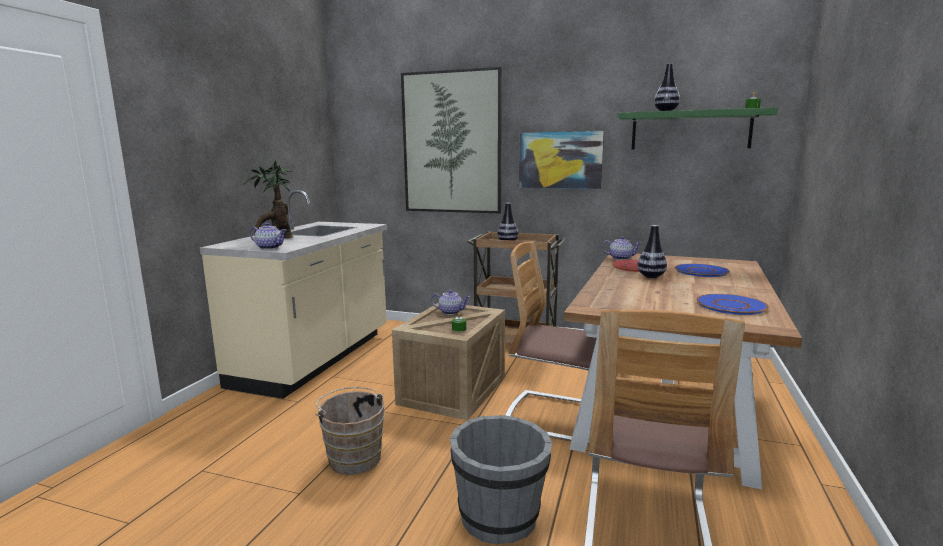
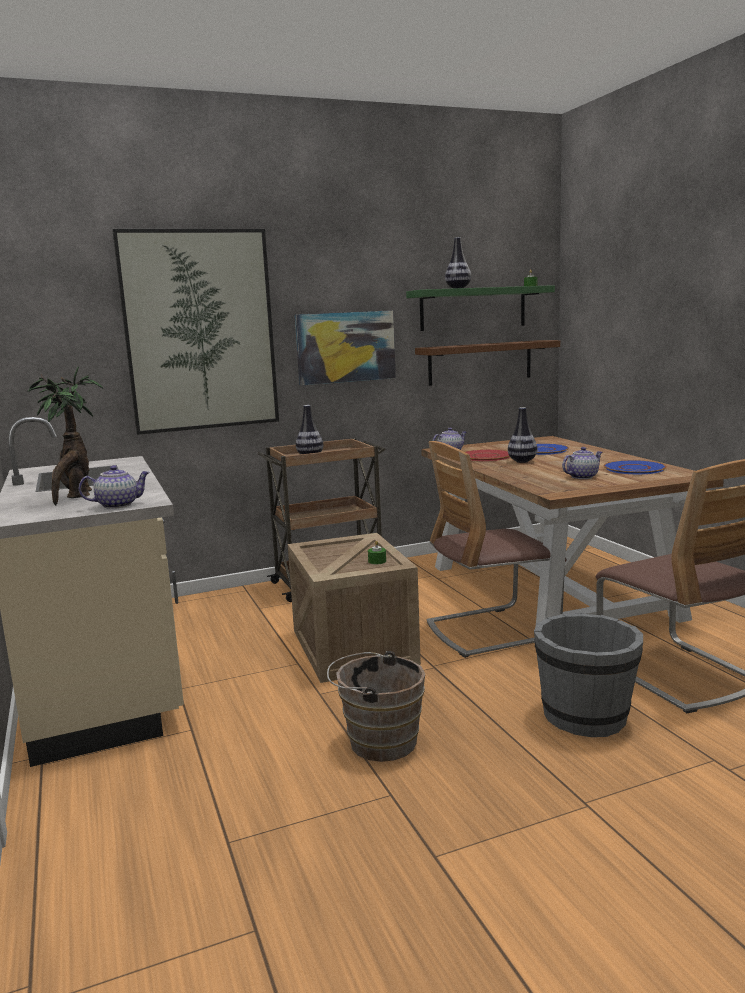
camera: 40 degrees left, 0 degrees up
(451, 312) = (325, 550): teapot -> teapot (582, 477)
(693, 181) = (480, 362): none -> brown shelf

